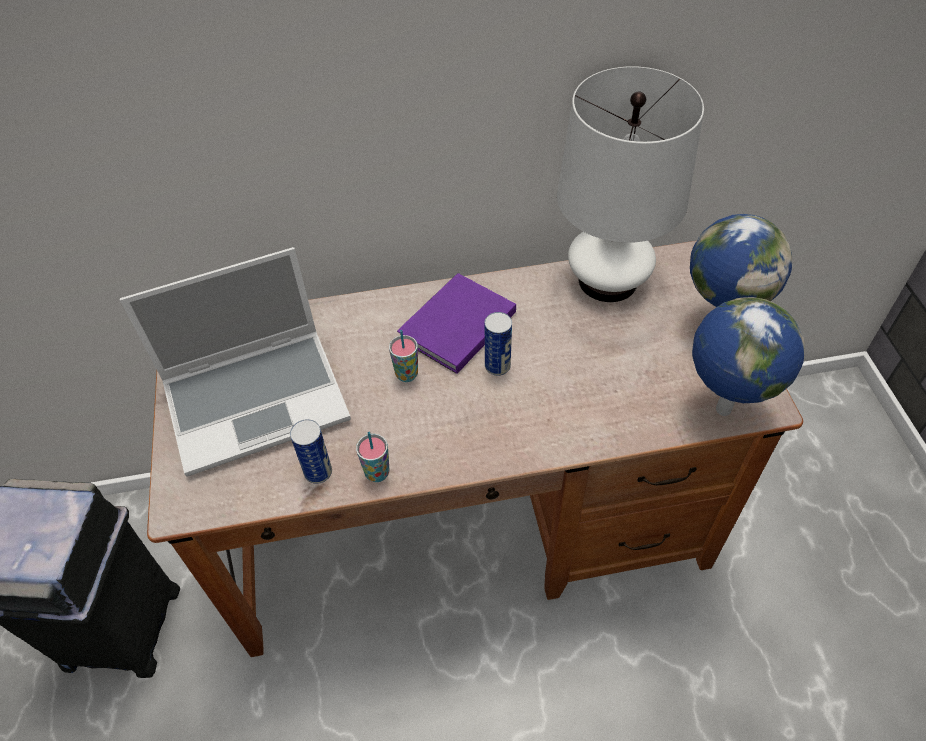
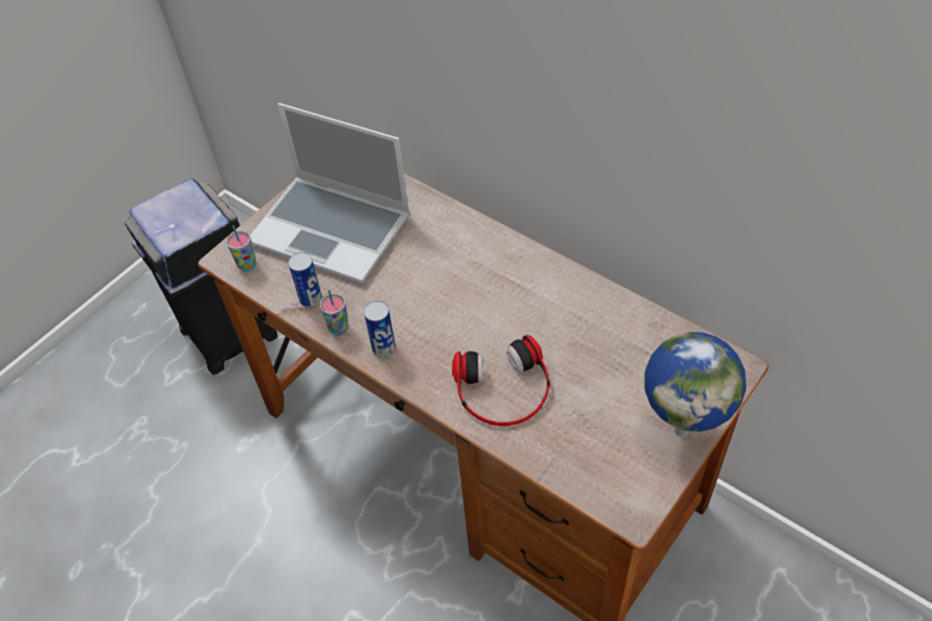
camera: 50 degrees right, 0 degrees up
(406, 374) = (429, 284): cup -> cup (247, 265)
(454, 326) = (497, 277): purple book -> none
(497, 366) = (489, 326): can -> can (384, 348)
(572, 402) = (503, 389): none -> headphones
(607, 280) = (645, 331): white table lamp -> none
(721, 409) = (595, 484): globe -> none

